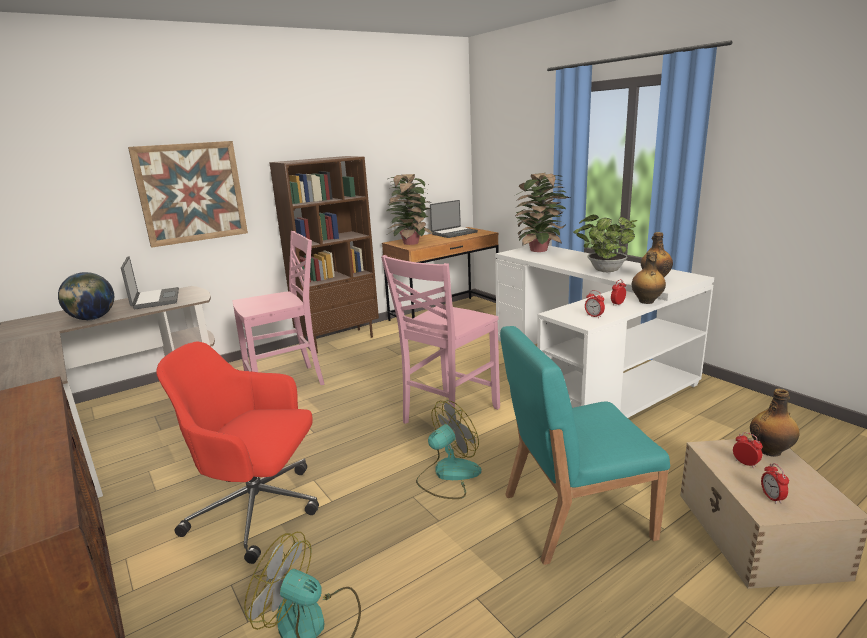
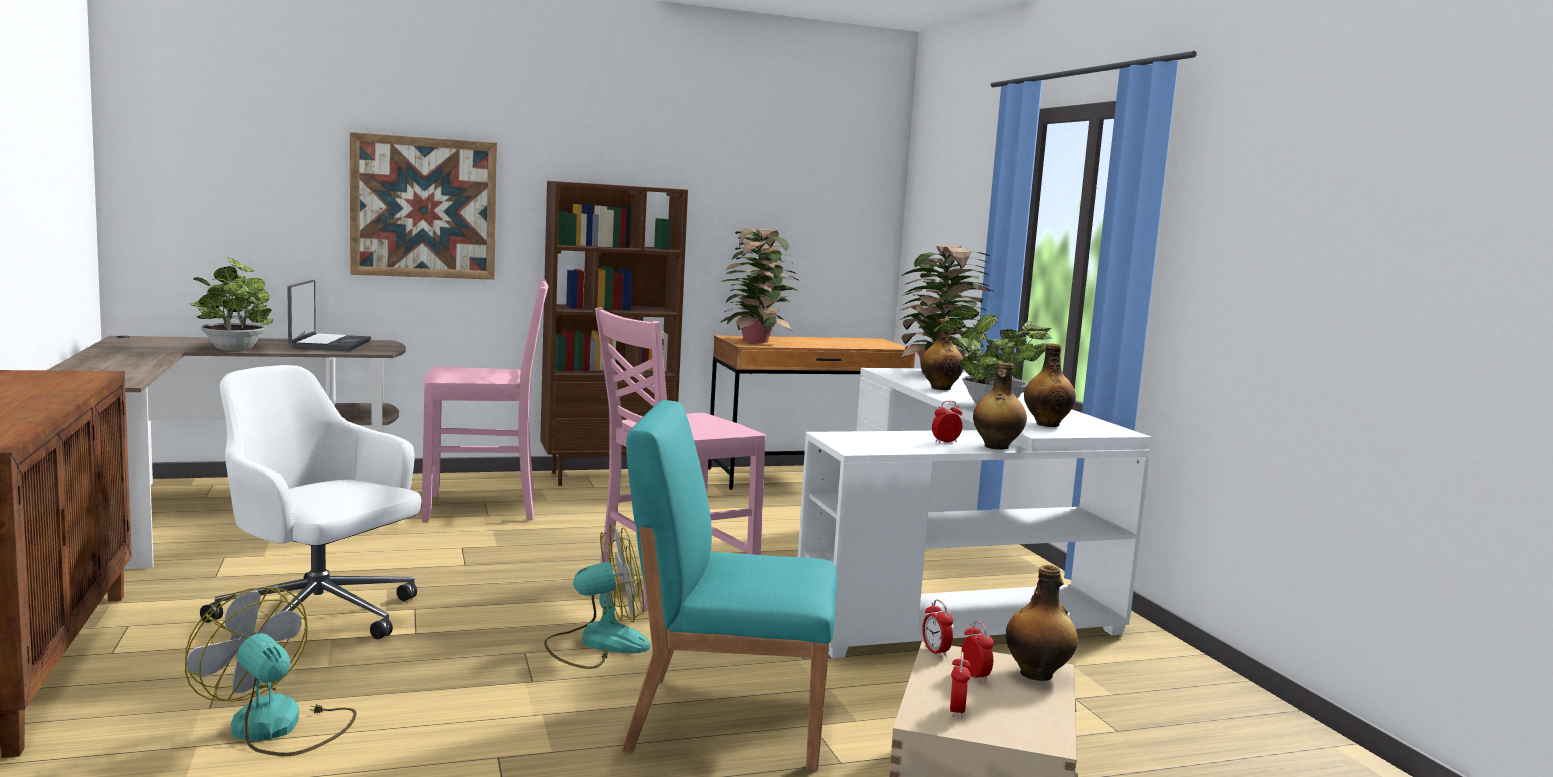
camera: 15 degrees right, 10 degrees down
(92, 319) = (234, 348): globe -> potted plant
(259, 510) = (319, 620): red office chair -> white office chair
(453, 233) = (843, 341): laptop -> none
(559, 261) = (940, 388): none -> bottle
(594, 316) = (882, 445): alarm clock -> alarm clock (935, 652)

